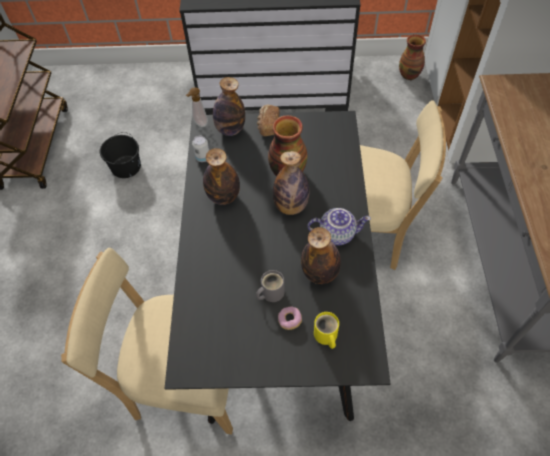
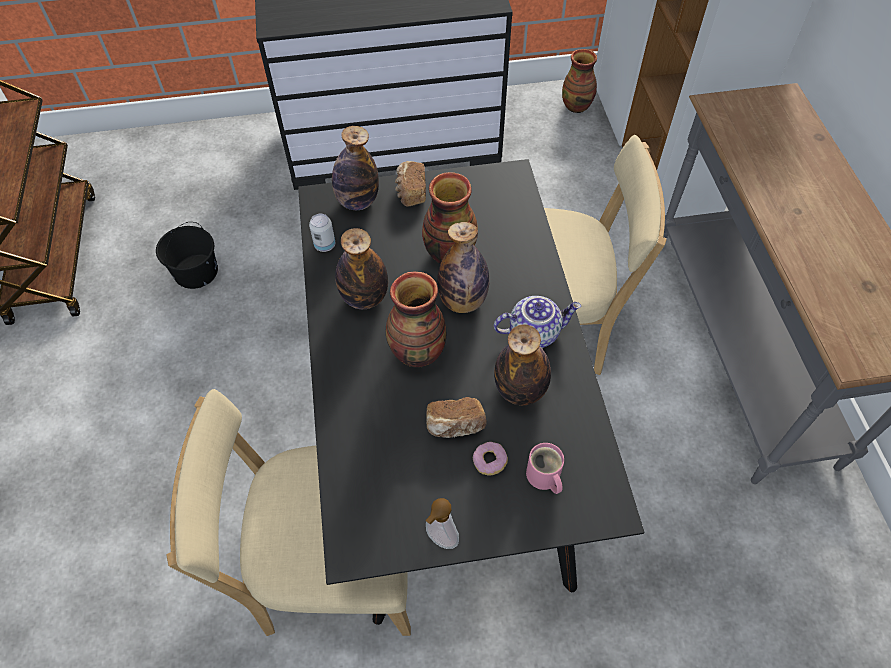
camera: 10 degrees left, 0 degrees up
(199, 124) = (311, 198): soap dispenser -> soap dispenser (440, 539)
(254, 239) = (418, 353): none -> vase
(270, 292) = (455, 426): grey mug -> bread
(325, 336) = (543, 477): yellow mug -> pink mug

